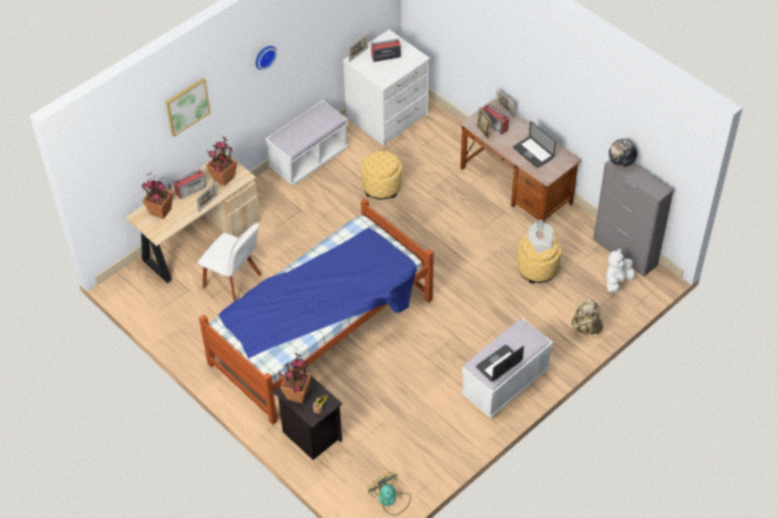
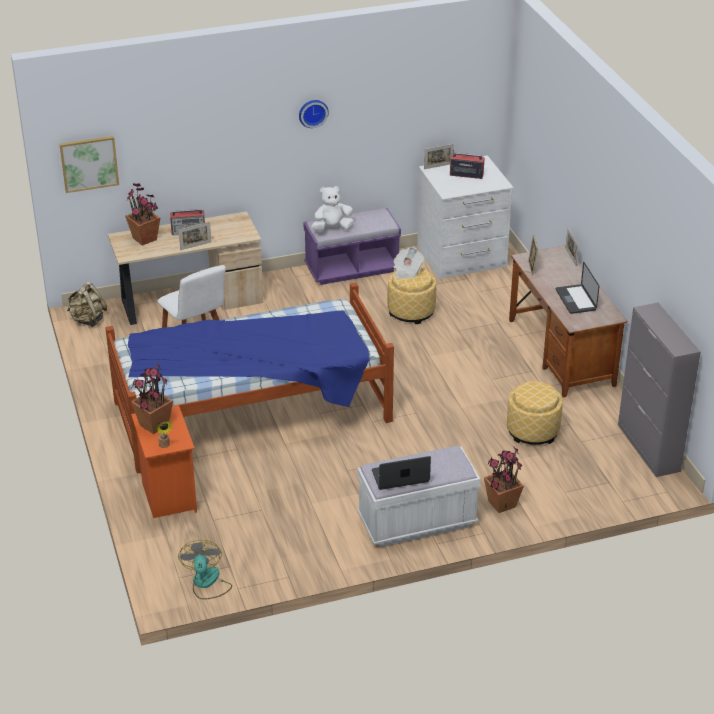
camera: 25 degrees right, 15 degrees down
(187, 106) = (204, 129): picture -> picture (89, 163)
(223, 178) = (227, 231): potted plant -> potted plant (501, 504)
(309, 159) = (352, 269): white bench -> purple bench
(310, 435) = (168, 495): black nightstand -> orange nightstand
(494, 125) = (549, 266): radio -> none
(540, 242) = (537, 391): newspaper -> newspaper (407, 271)
(586, 327) = (551, 501): beige backpack -> beige backpack (88, 320)
(617, 281) = (619, 471): white plush toy -> white plush toy (332, 228)
(621, 162) = (653, 311): globe -> none

